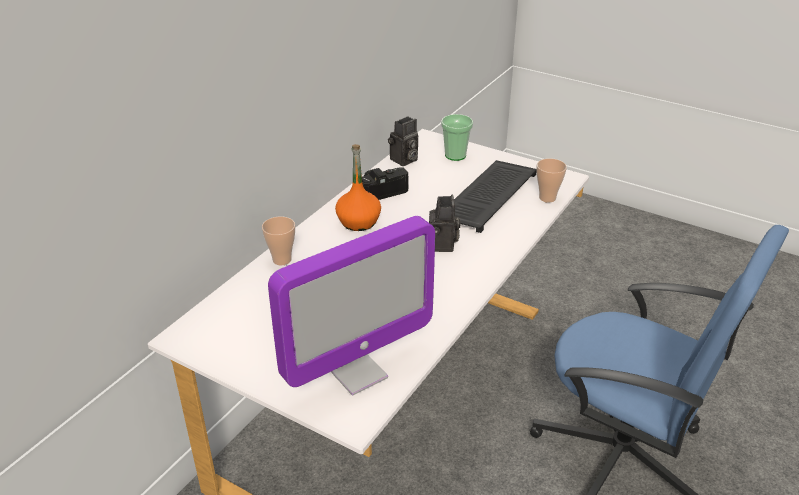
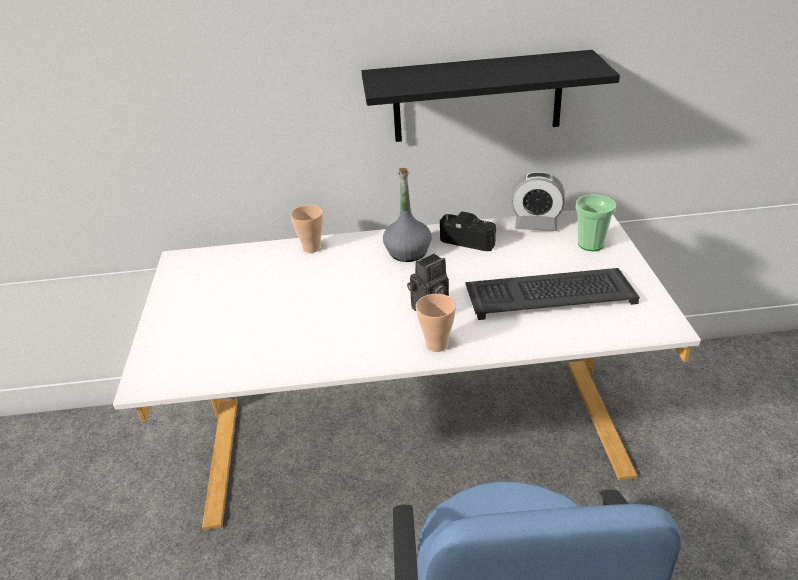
camera: 55 degrees right, 0 degrees up
(349, 68) = (477, 97): none -> black shelf
(357, 373) = (202, 354): monitor -> none
(358, 221) = (408, 252): orange bottle -> grey bottle
(404, 160) = (536, 225): camera -> alarm clock
(547, 198) = (605, 331): cup -> cup (437, 345)

